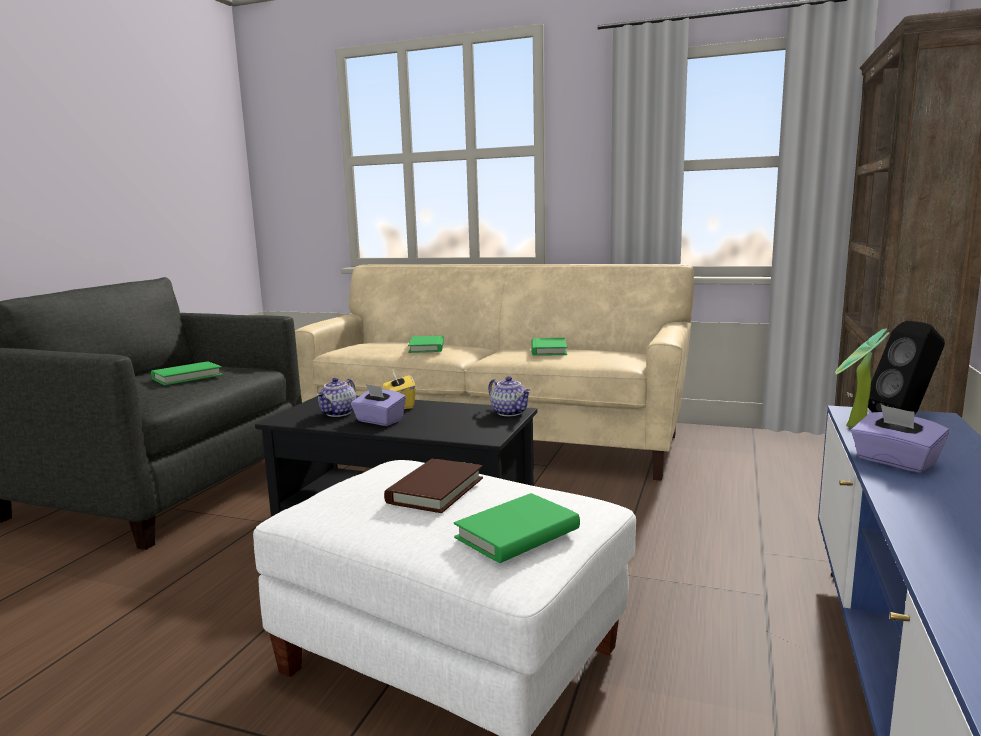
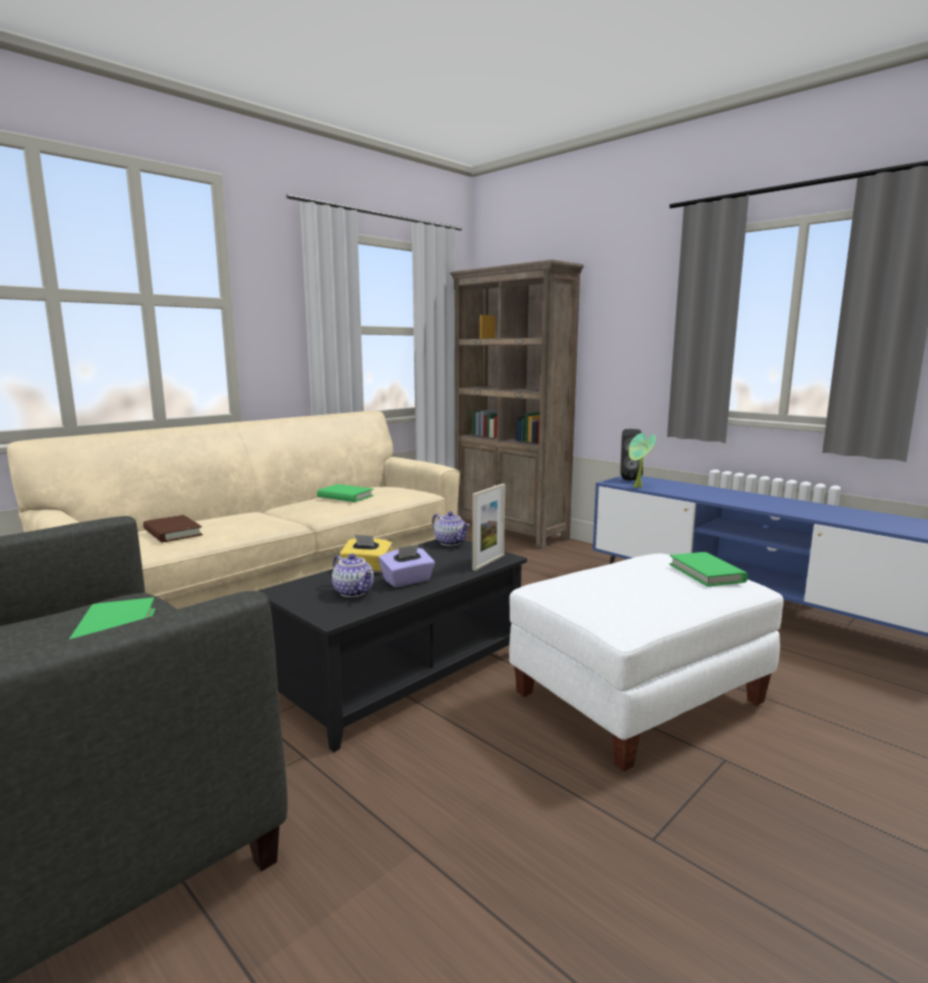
camera: 65 degrees left, 0 degrees up
(426, 347) = (235, 521): green book -> none
(435, 490) = (627, 579): brown book -> brown book (172, 532)
(462, 435) = (488, 562): none -> picture frame
(510, 412) = (451, 542): teapot -> teapot turned 60 degrees clockwise
(894, 462) = (690, 494): purple tissue box -> none

